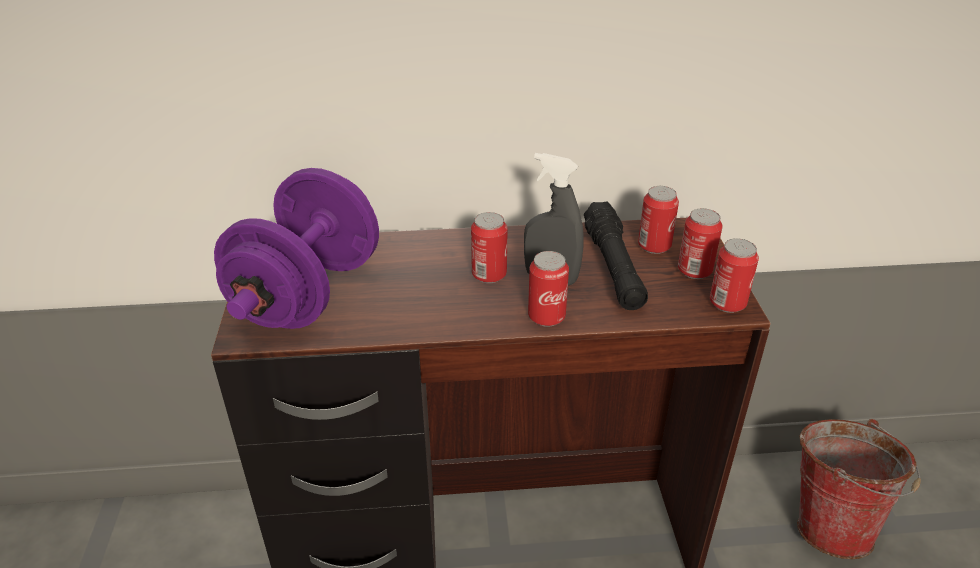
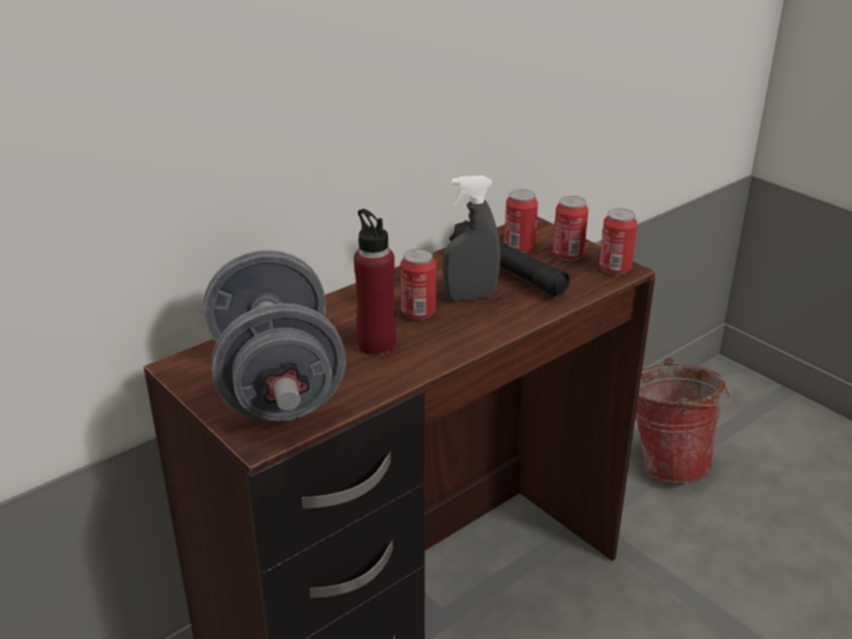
camera: 35 degrees left, 5 degrees down
(308, 293) = (277, 385): purple dumbbell -> grey dumbbell
(421, 290) = (376, 344): none -> red bottle
(546, 317) = (501, 325): can -> none

